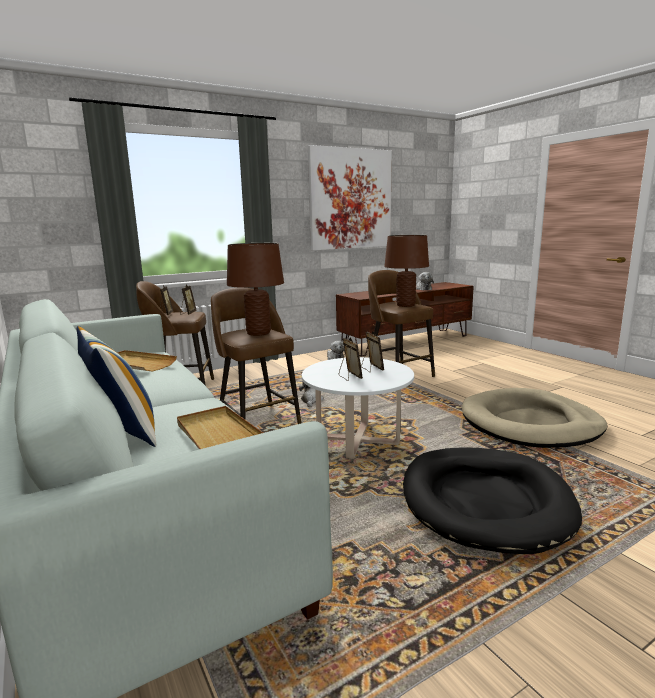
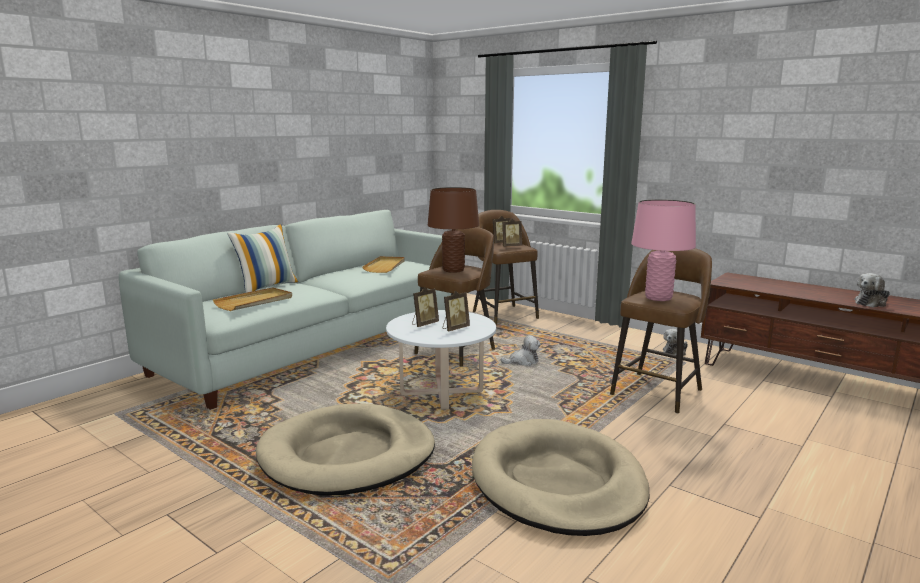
camera: 70 degrees right, 0 degrees up
(350, 199) = (775, 139): picture -> none
(405, 305) = (658, 298): brown table lamp -> pink table lamp
(484, 501) = (348, 455): black dog bed -> beige dog bed

